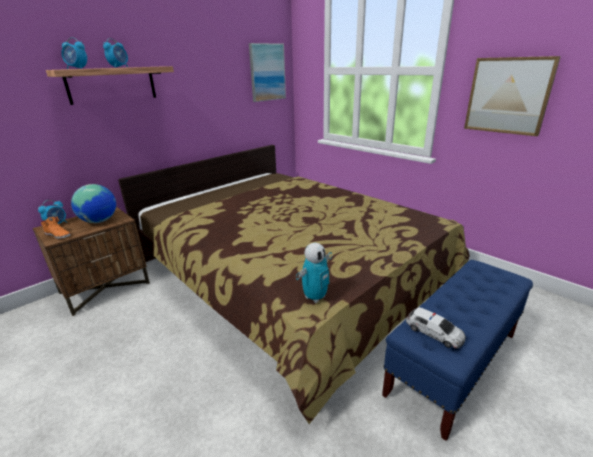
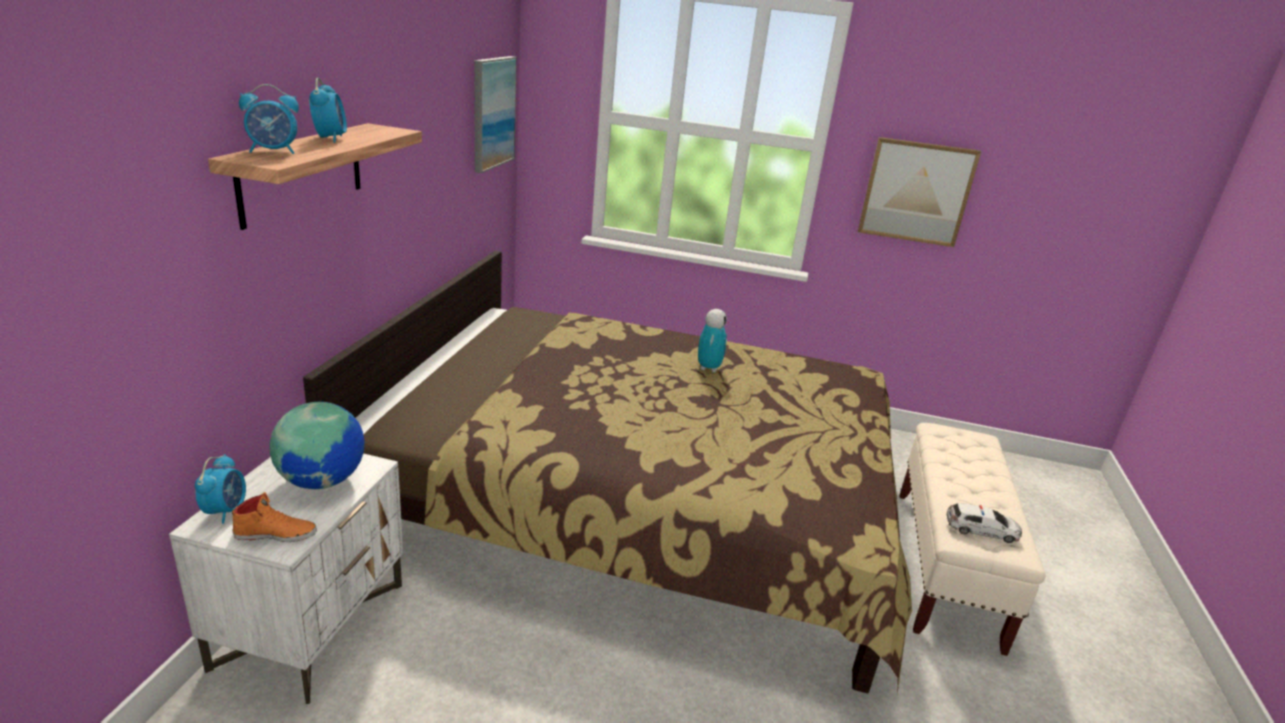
camera: 35 degrees left, 0 degrees up
(106, 288) = (311, 625): brown nightstand -> white nightstand
(315, 297) = (857, 524): toy robot -> toy robot (709, 368)
(453, 363) = (945, 565): blue bench -> beige bench

